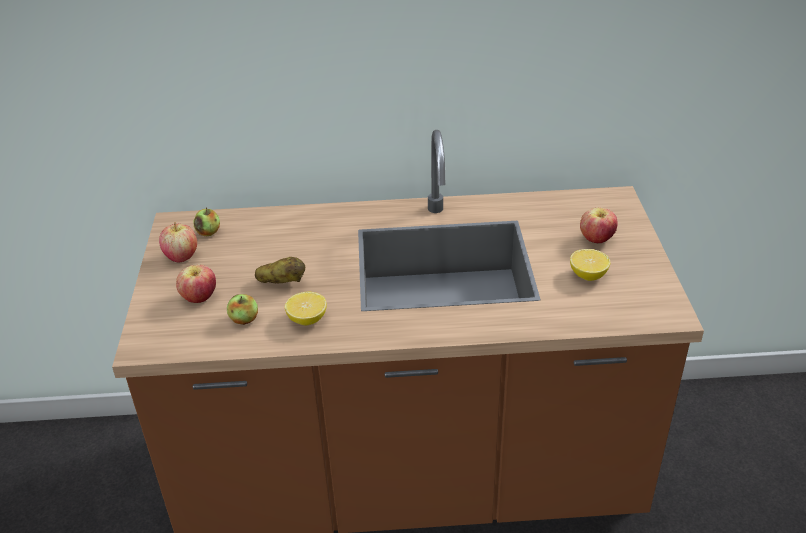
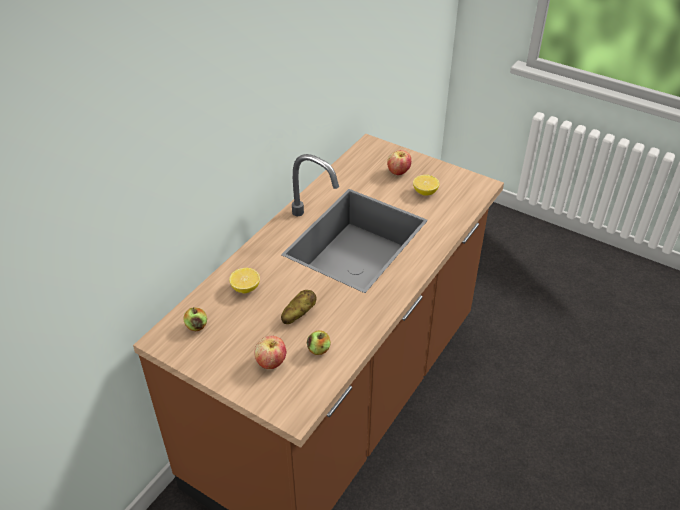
camera: 55 degrees left, 5 degrees up
(181, 256) = (210, 353): apple -> none
(307, 319) = (349, 320): lemon -> lemon (245, 288)

